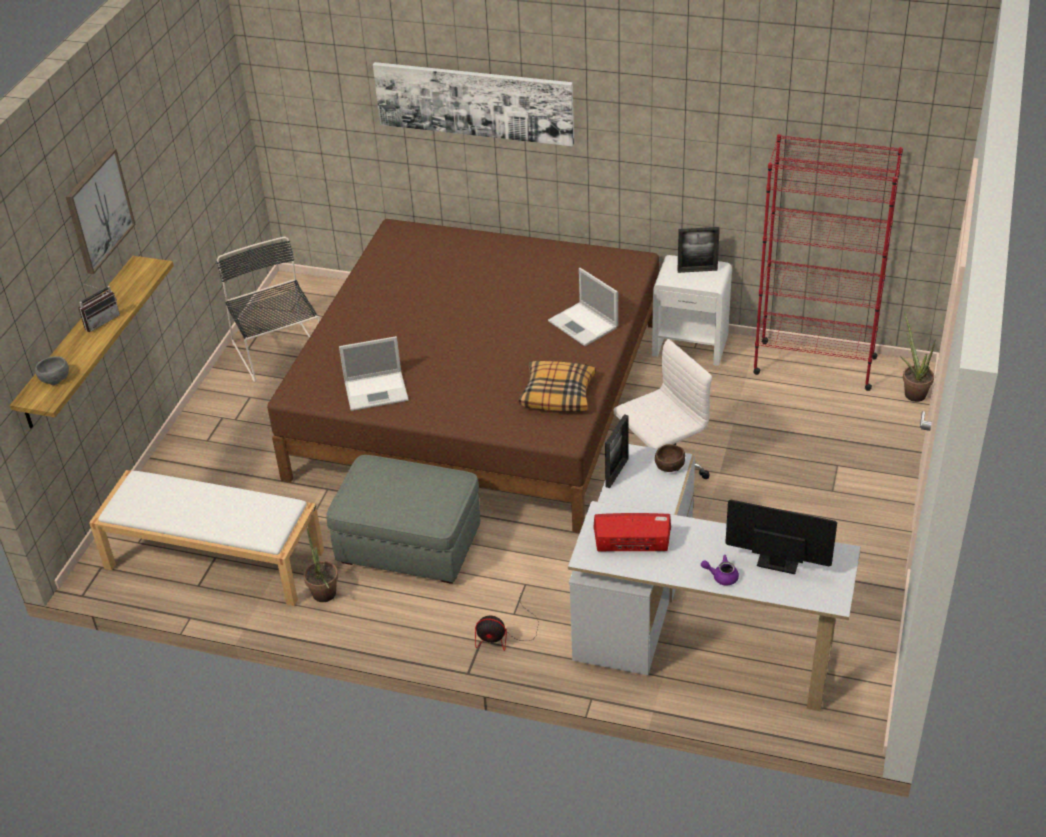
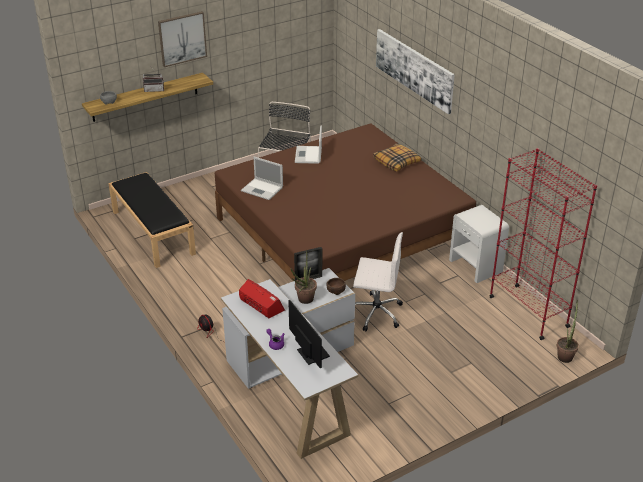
camera: 40 degrees right, 5 degrees down
(213, 559) = (152, 232): white bench -> black bench
(324, 598) = (170, 272): potted plant -> potted plant (304, 301)
(410, 546) = (229, 274): grey ottoman -> none
(558, 393) = (335, 233): pillow -> pillow (397, 162)
(584, 325) = (391, 212): laptop -> laptop (308, 155)
(697, 270) = (485, 218): picture frame -> none

